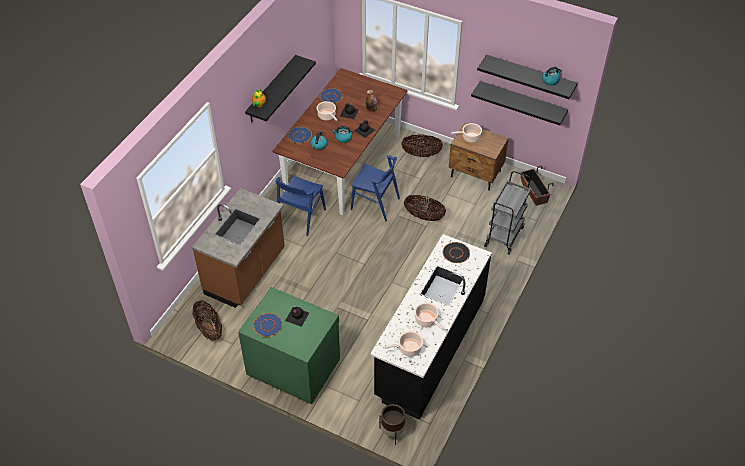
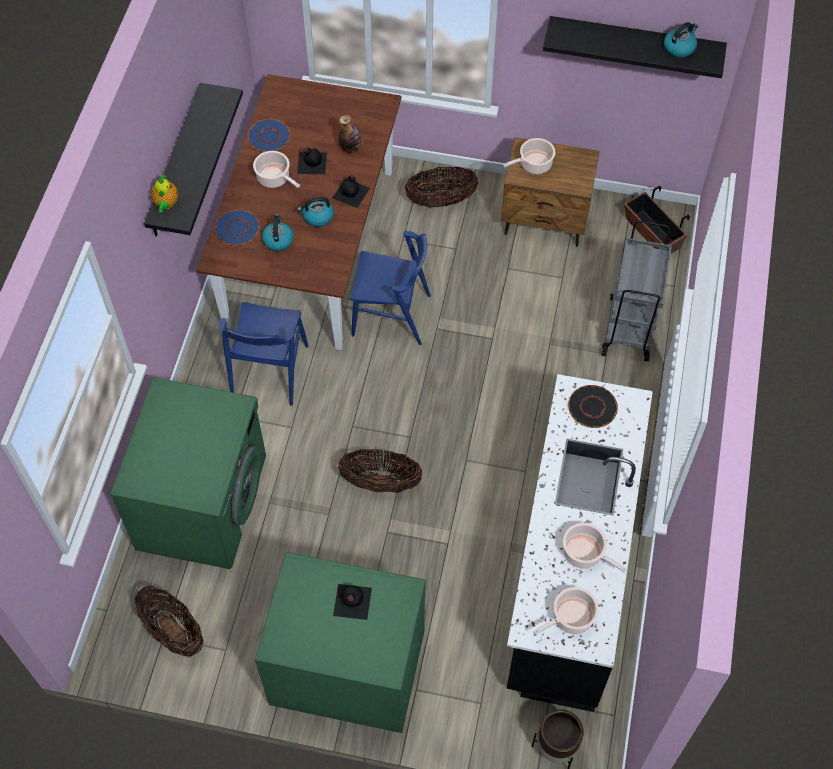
camera: 15 degrees left, 10 degrees up
(246, 273) = (205, 504): brown counter -> green washing machine
(268, 325) = (305, 633): blue plate -> none
(424, 216) = (482, 321): basket -> basket (380, 482)
(522, 102) = (620, 87): black shelf -> none

